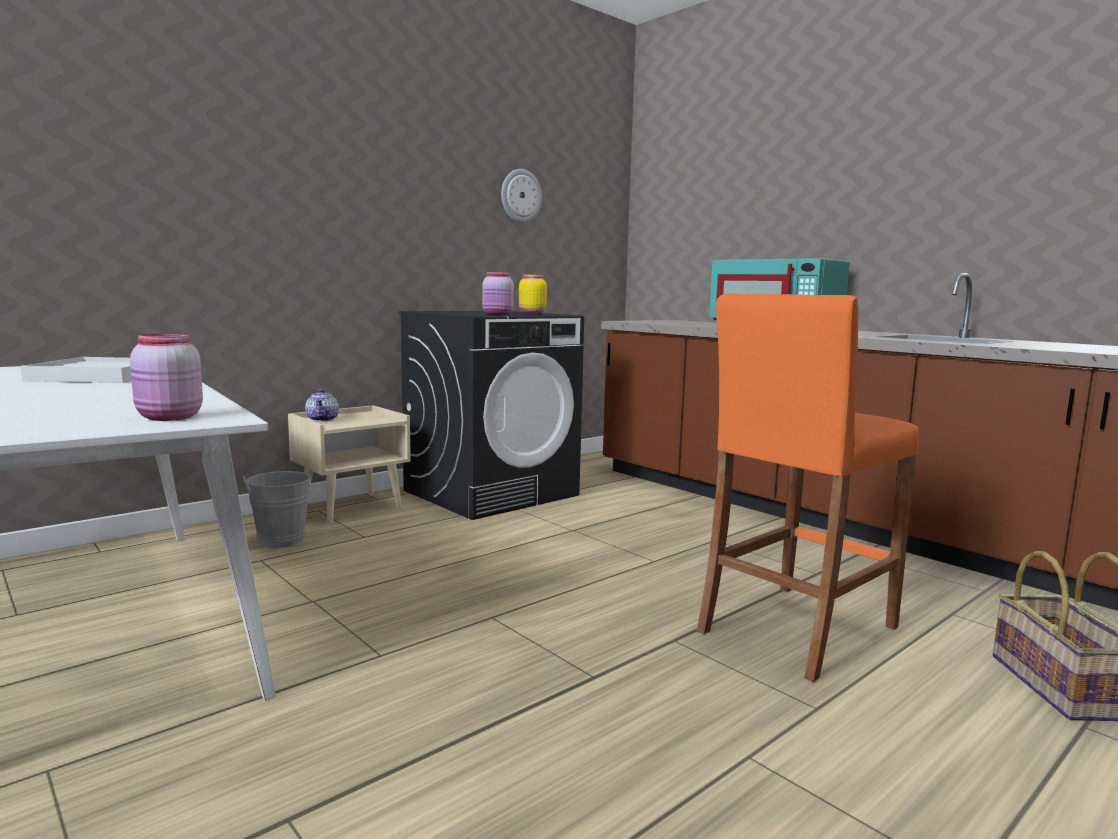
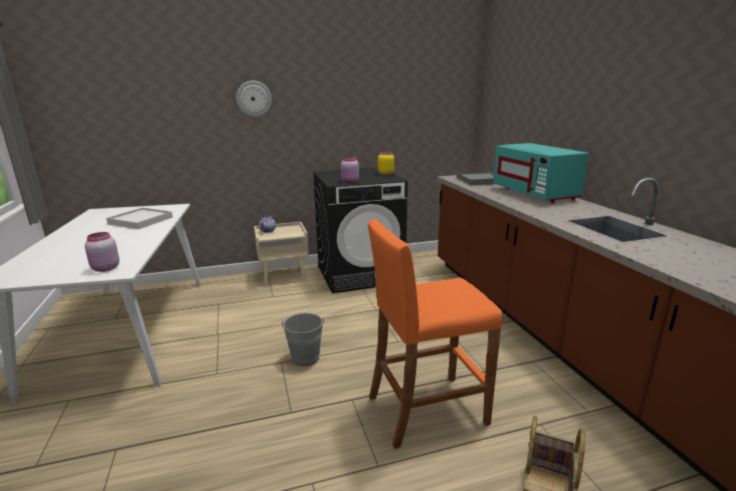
camera: 25 degrees right, 10 degrees up
(280, 539) = (237, 292): grey bucket -> grey bucket (305, 356)
(520, 196) = (395, 96): wall clock -> wall clock (254, 99)
(673, 322) = (480, 180): none -> grey tray

